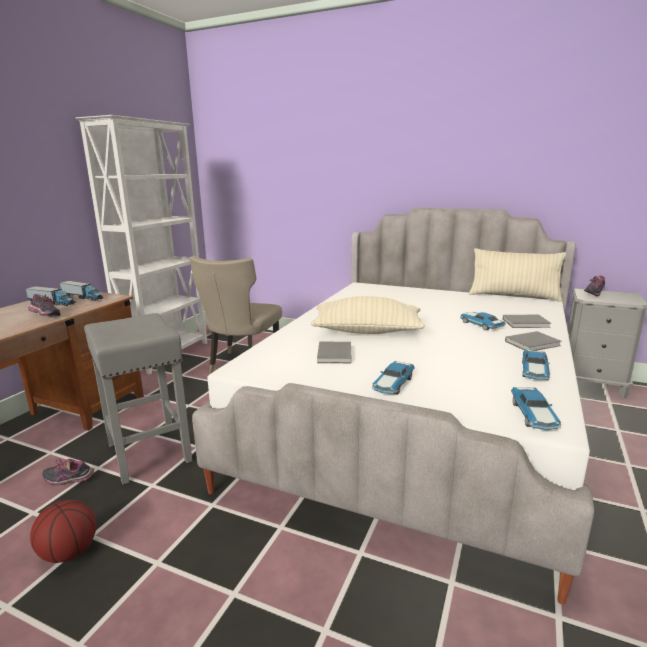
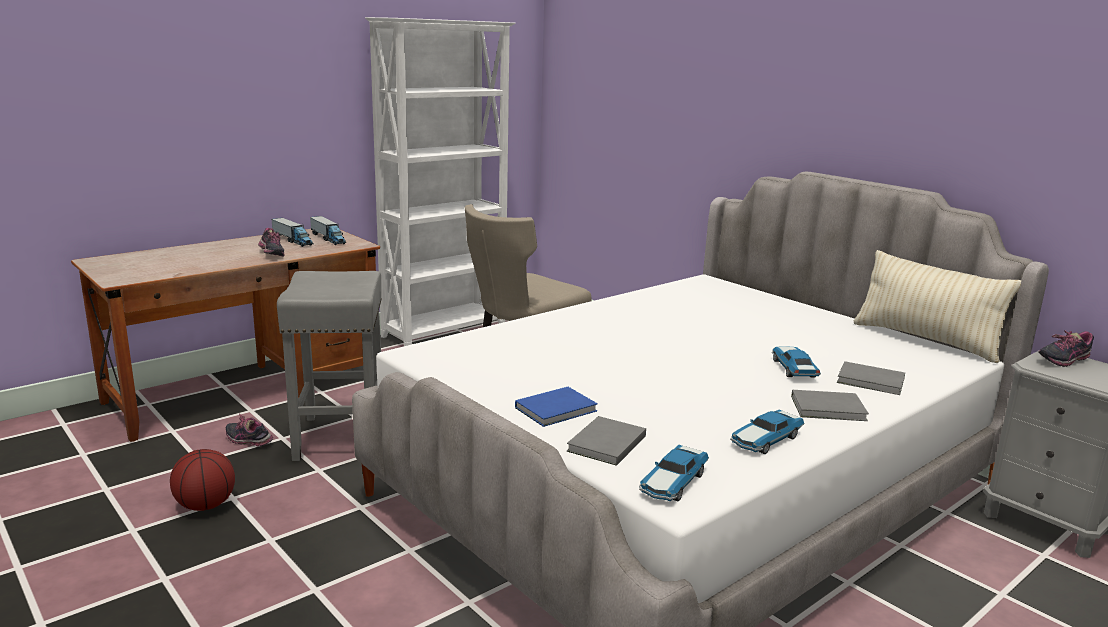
camera: 25 degrees right, 0 degrees up
(333, 355) = (537, 362): grey book -> grey book (604, 444)
(367, 331) = (619, 344): beige pillow -> none
(393, 384) = (558, 409): toy car -> blue book

